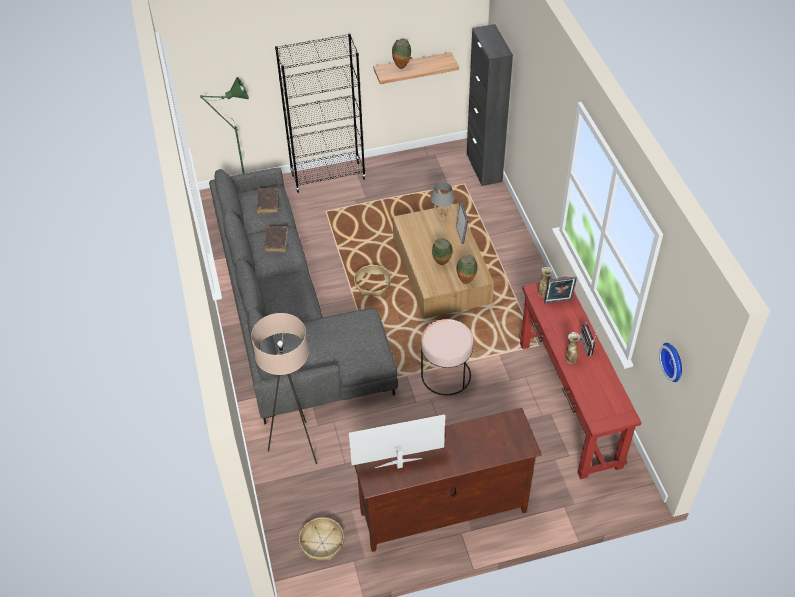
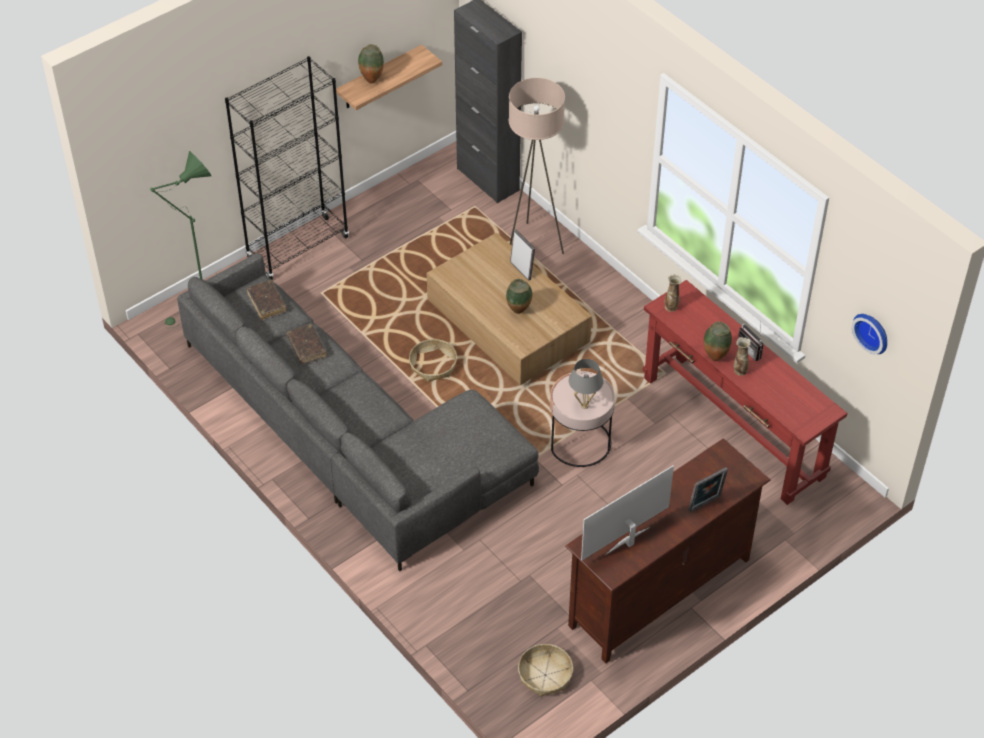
camera: 25 degrees left, 0 degrees up
(297, 445) = (452, 581): beige floor lamp -> beige floor lamp (532, 245)
(442, 217) = (487, 256): grey table lamp -> grey table lamp (584, 405)
(466, 281) = (558, 323): vase -> vase (714, 357)
(558, 302) = (693, 312): picture frame -> picture frame (705, 505)

